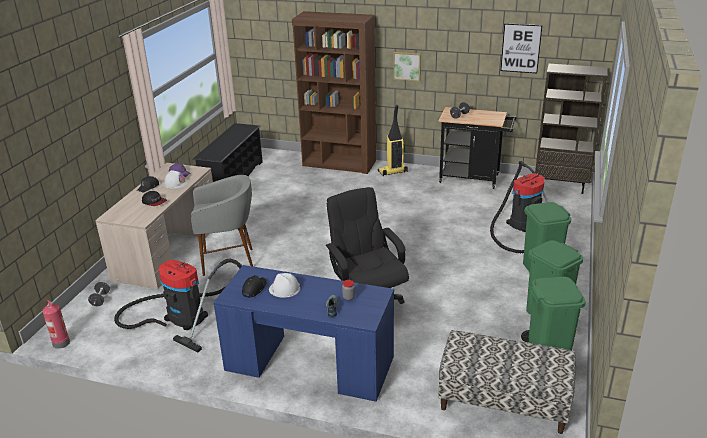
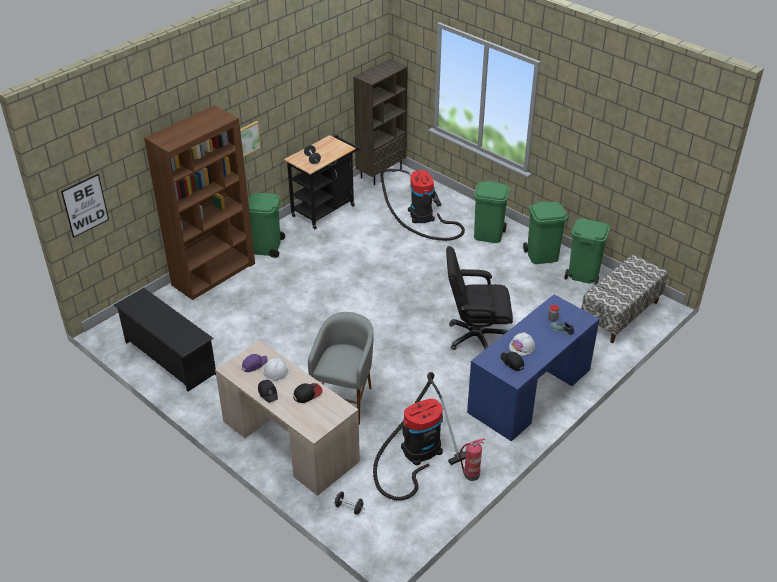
camera: 65 degrees left, 10 degrees up
(60, 342) = (405, 547): fire extinguisher -> fire extinguisher (471, 475)
(392, 172) = (267, 247): vacuum cleaner -> green trash can
(521, 48) = (330, 73): picture -> picture (85, 205)

